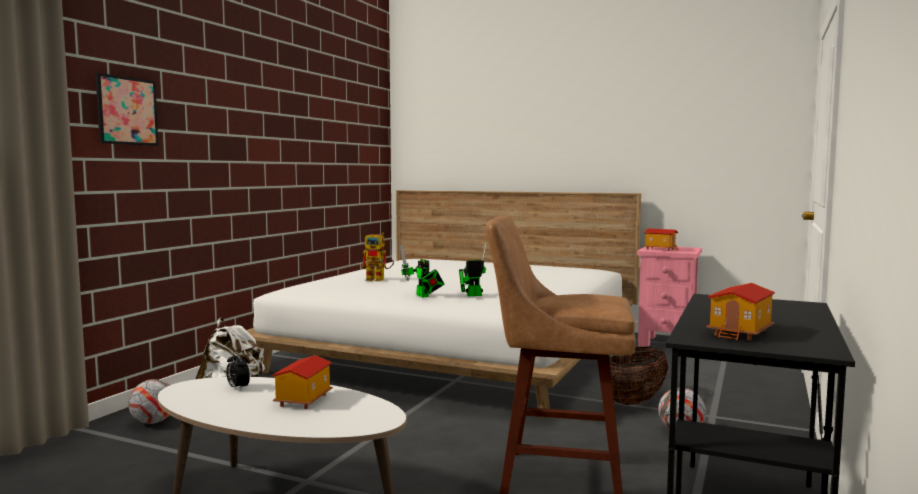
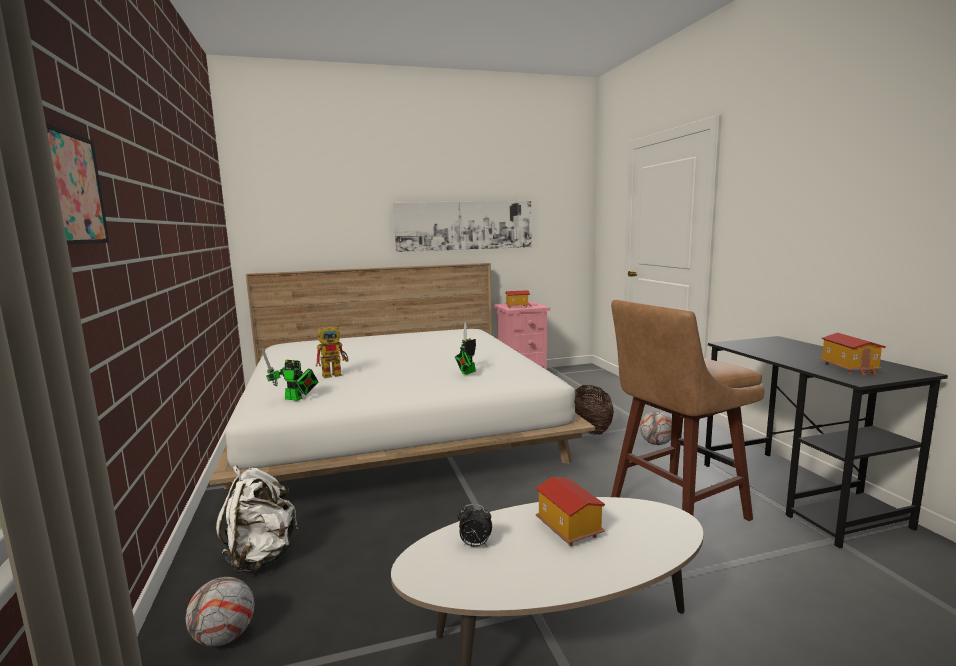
camera: 40 degrees left, 5 degrees up
(423, 296) = (431, 383): toy robot -> toy robot (296, 399)
(616, 148) = (464, 225): none -> picture

